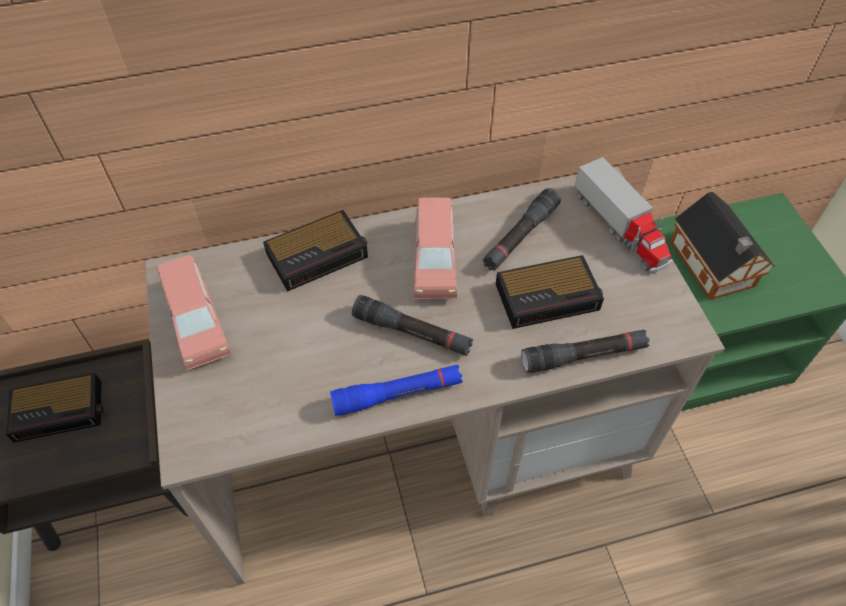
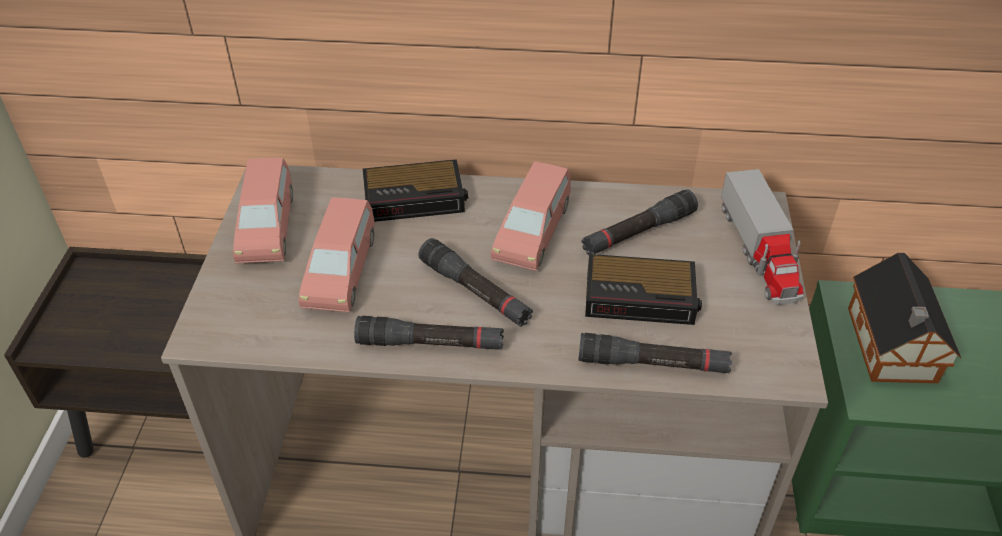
camera: 20 degrees right, 10 degrees down
(60, 410) = (128, 299): alarm clock -> none
(286, 347) = (341, 270): none -> pink toy car
(397, 394) = (430, 343): blue flashlight -> black flashlight

